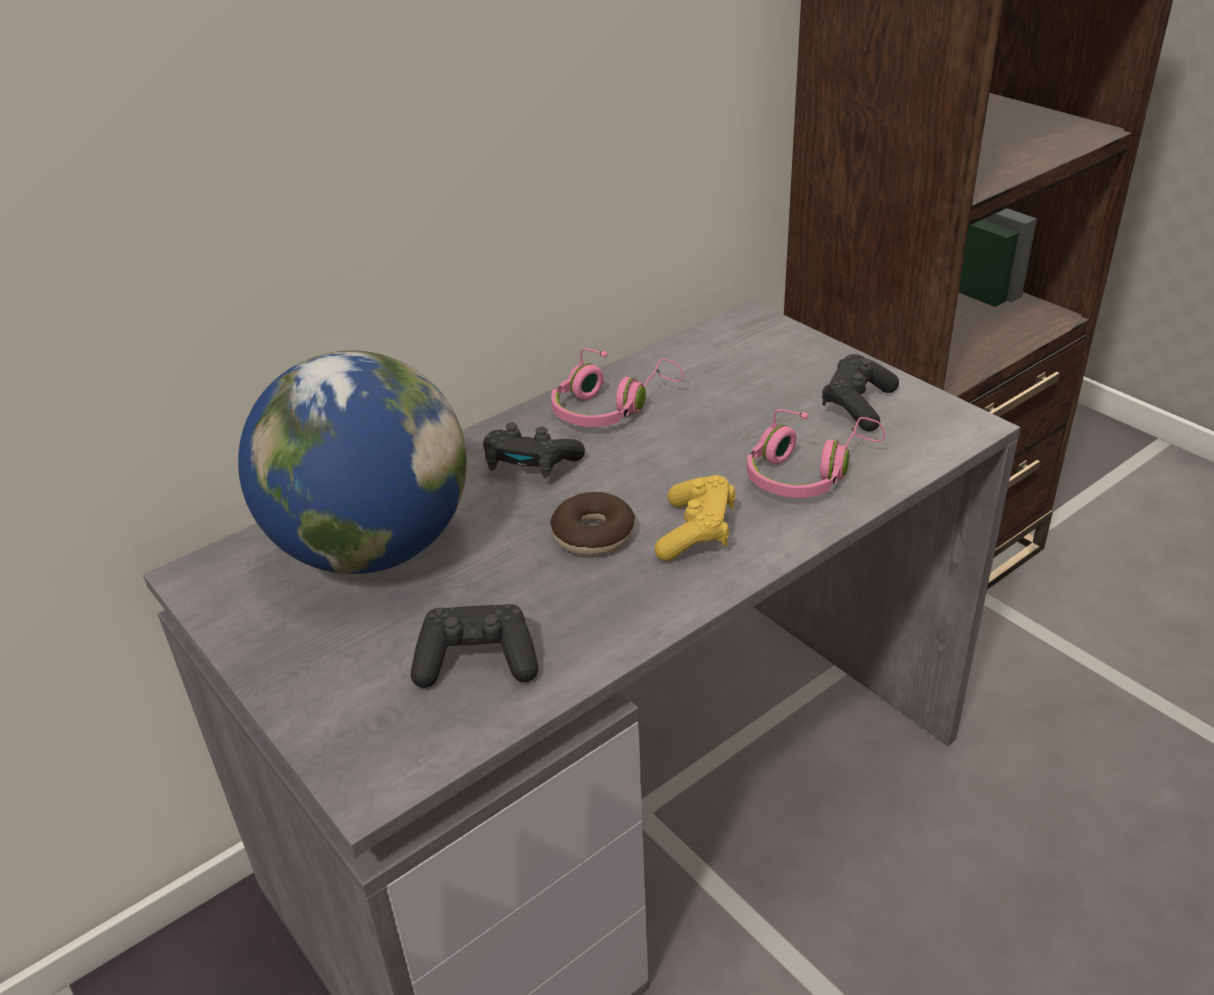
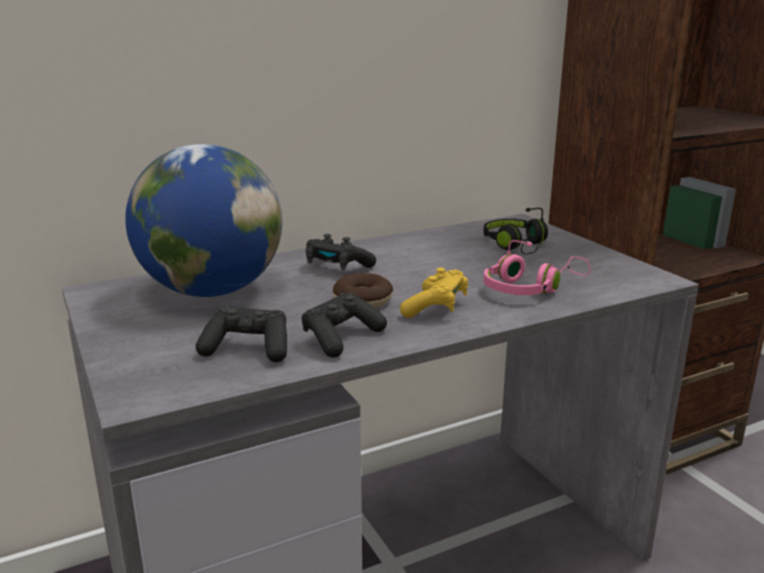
camera: 10 degrees right, 15 degrees down
(611, 407) = (405, 248): pink headphones -> none
(765, 380) = (517, 246): none -> black headphones
(857, 406) = (579, 263): black game controller -> black game controller (341, 338)

